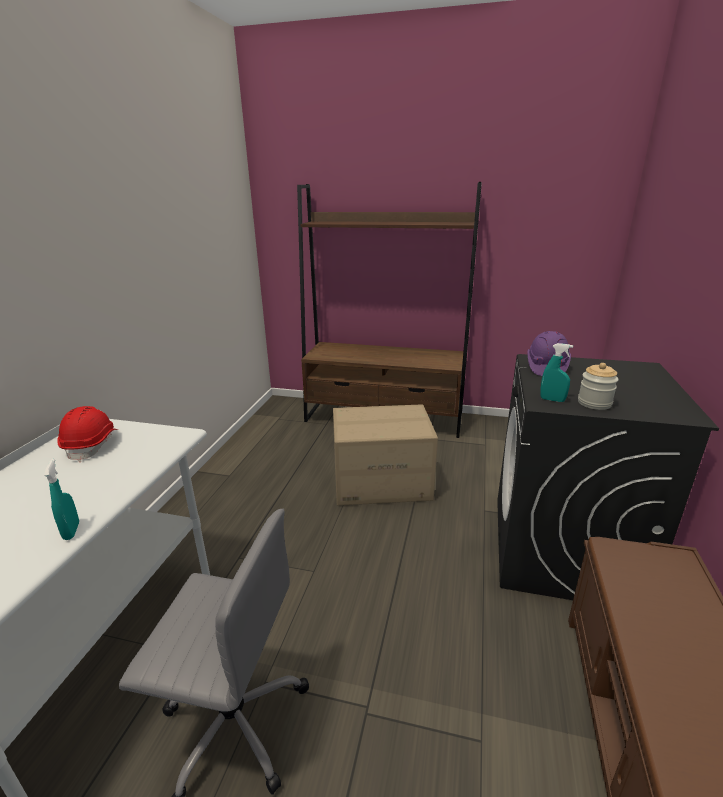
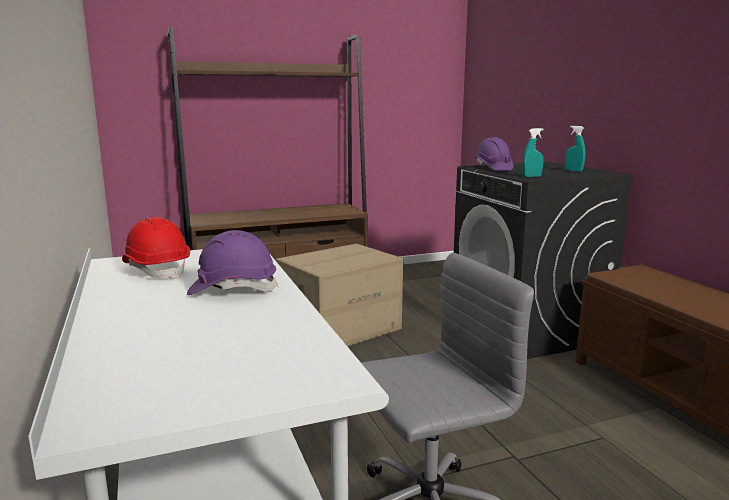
camera: 35 degrees left, 10 degrees down
(71, 531) = (291, 304): turquoise spray bottle -> turquoise spray bottle (573, 171)
(80, 492) = (232, 289): none -> purple hard hat
(594, 403) = (557, 175): jar -> none

